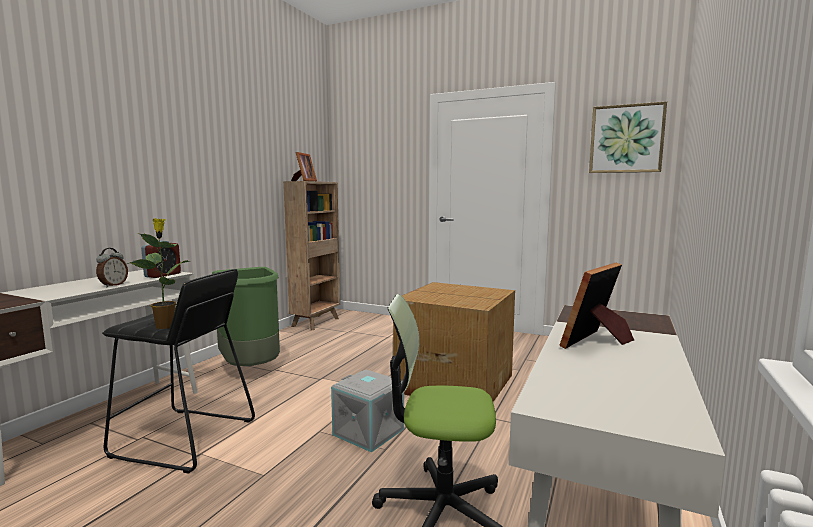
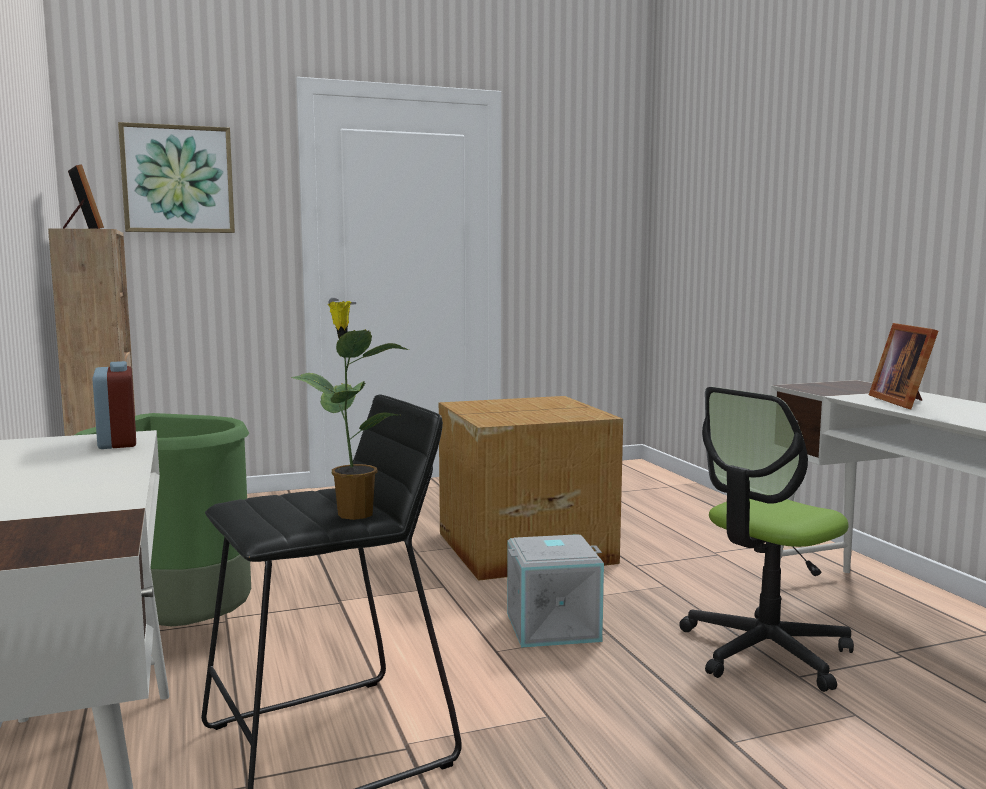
camera: 45 degrees left, 0 degrees up
(113, 285) = (124, 468): alarm clock -> none
(626, 139) = (590, 183): picture -> picture (178, 179)

